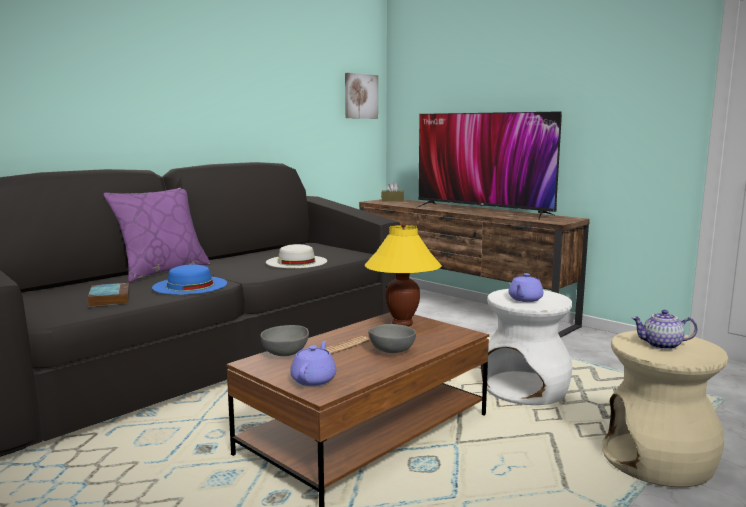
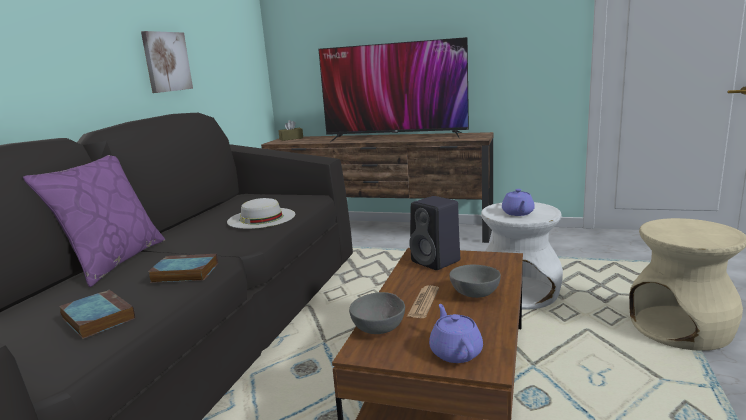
camera: 25 degrees left, 5 degrees up
(190, 285) = (183, 273): blue hat -> book
(360, 96) = (244, 34): picture -> picture (166, 62)
(402, 324) = (437, 261): yellow table lamp -> black speaker
(662, 346) = (684, 232): teapot -> none

